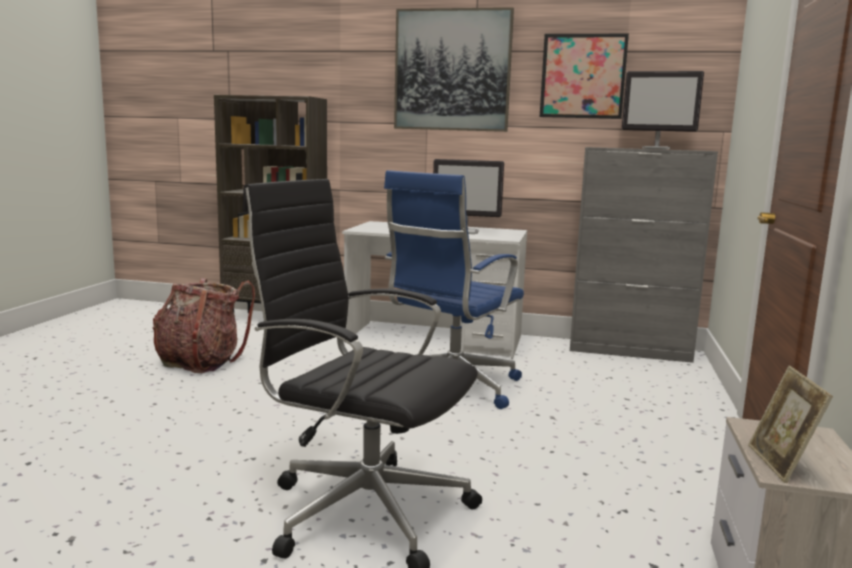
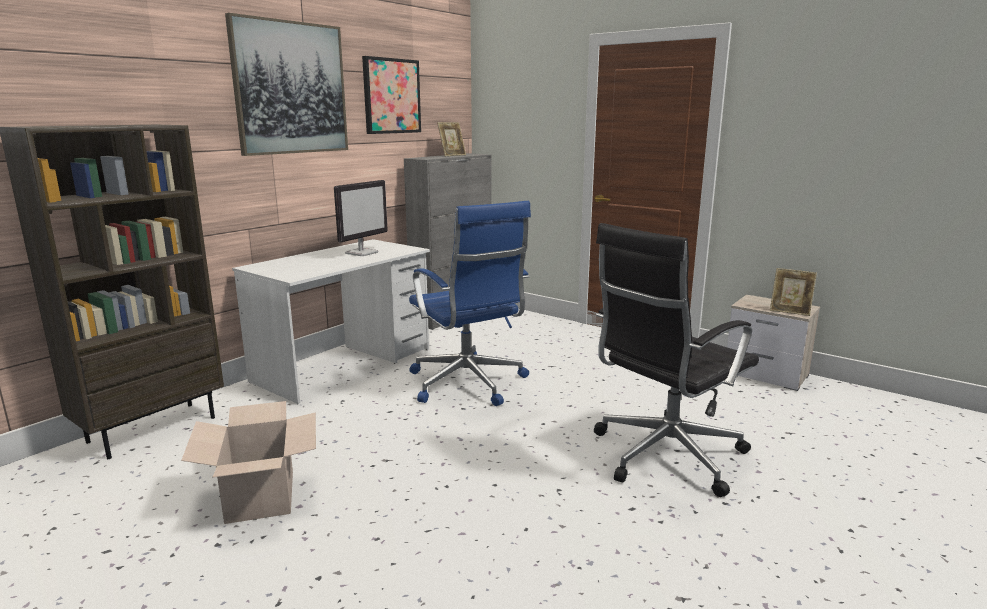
camera: 65 degrees left, 5 degrees up
(201, 362) = (260, 496): backpack -> cardboard box
(657, 149) = (452, 155): monitor -> picture frame

